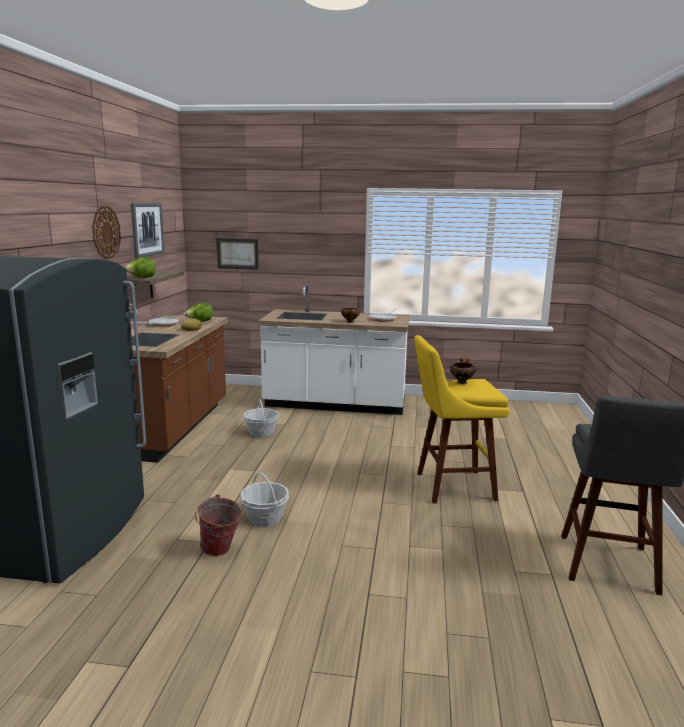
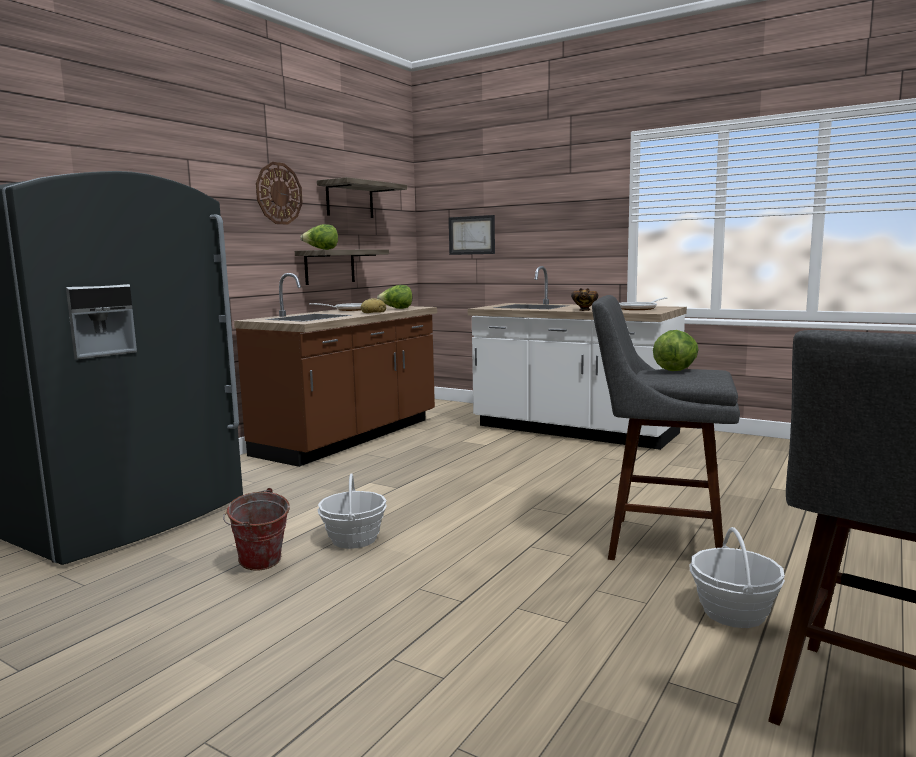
camera: 25 degrees right, 5 degrees down
(147, 229) = (349, 200): picture -> shelf
(261, 433) = (447, 451): basket -> basket (733, 613)
(451, 486) = (658, 542): yellow stool -> grey stool
(461, 382) = (676, 369): bowl -> lettuce

